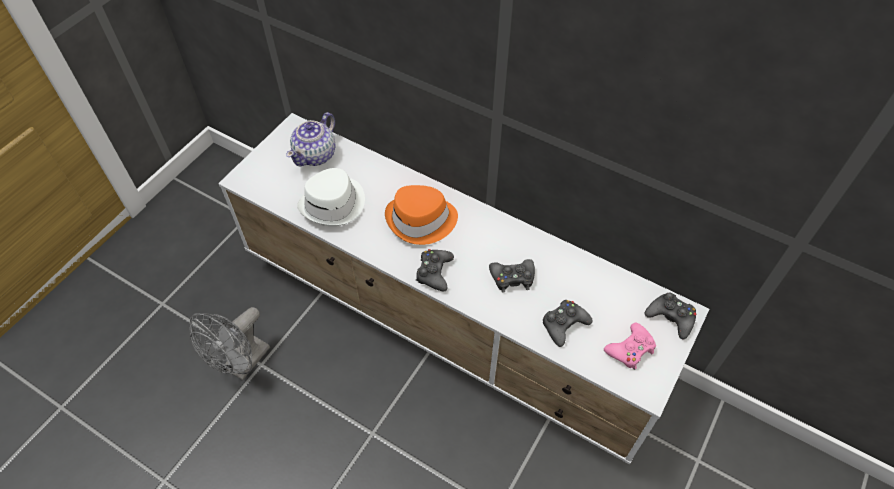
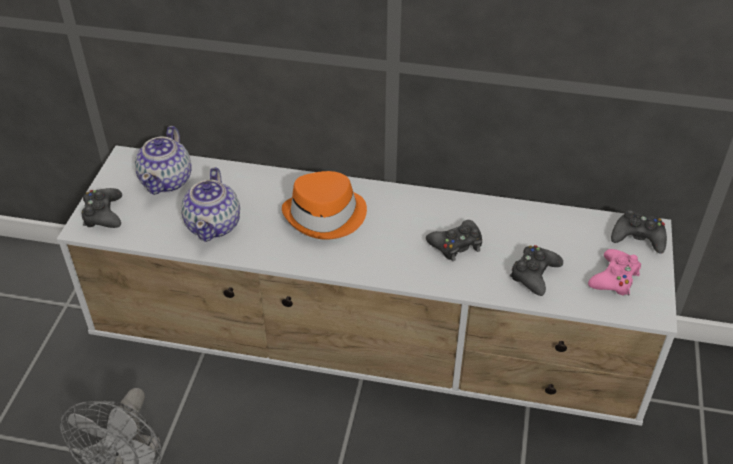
camera: 20 degrees left, 10 degrees down
(334, 204) = (214, 225): white hat -> teapot
(434, 272) = (367, 263): black game controller -> black game controller (103, 214)

